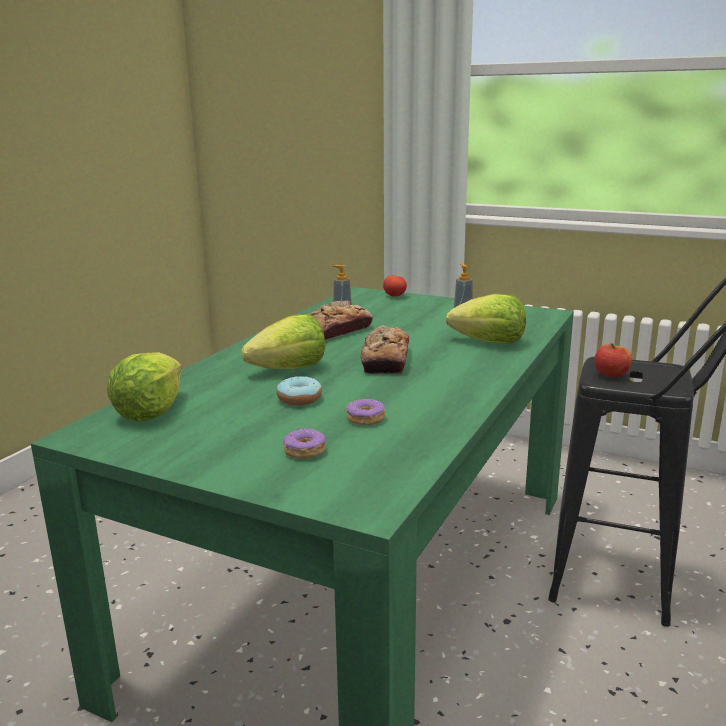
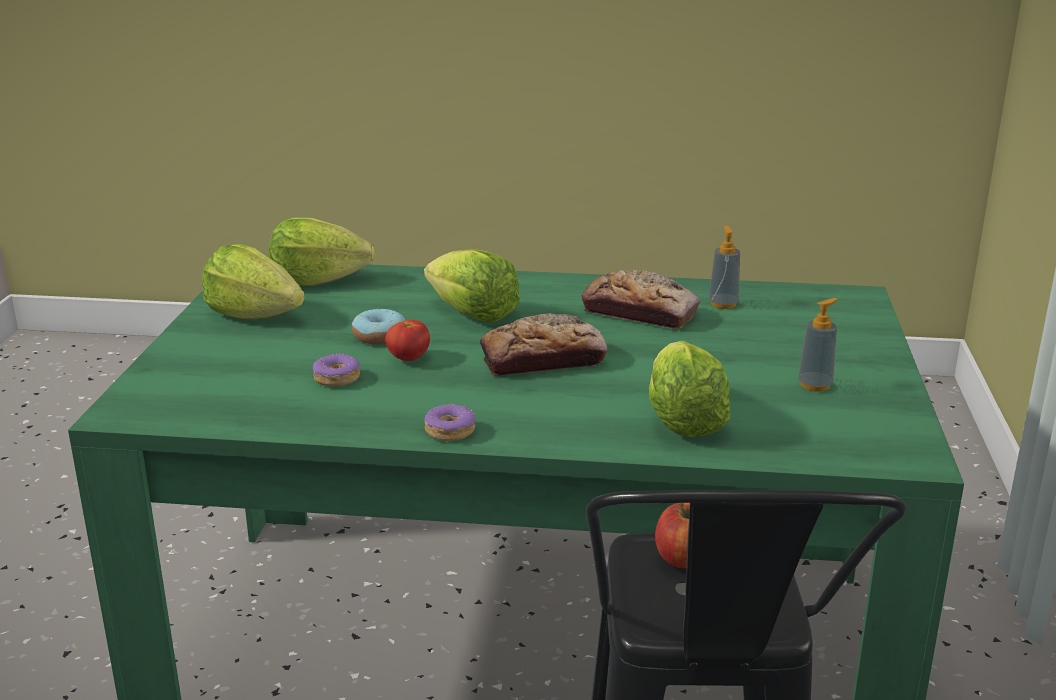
camera: 70 degrees right, 5 degrees up
(199, 441) = (254, 315): none -> lettuce
(304, 451) = (242, 363): donut -> donut (449, 431)
(394, 296) = (863, 322): tomato -> tomato (408, 359)

